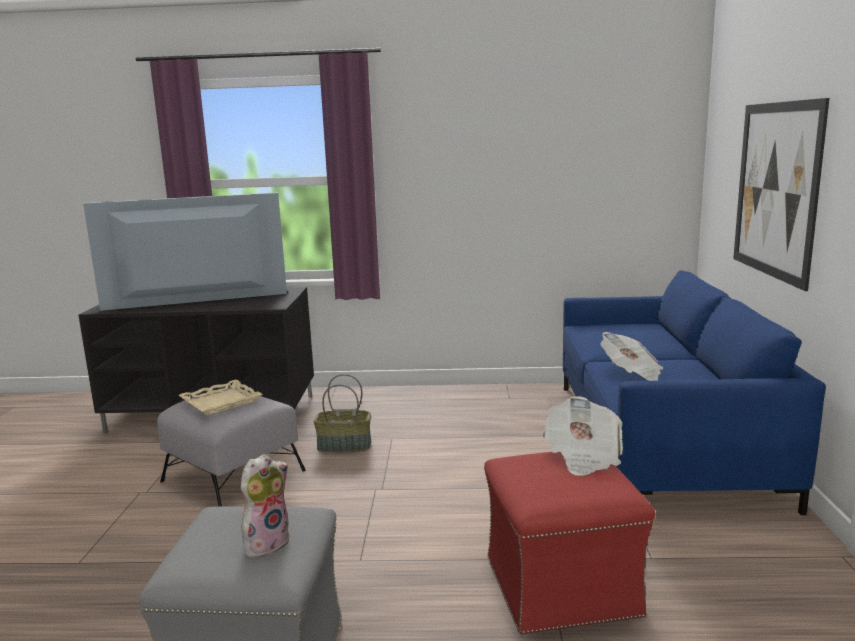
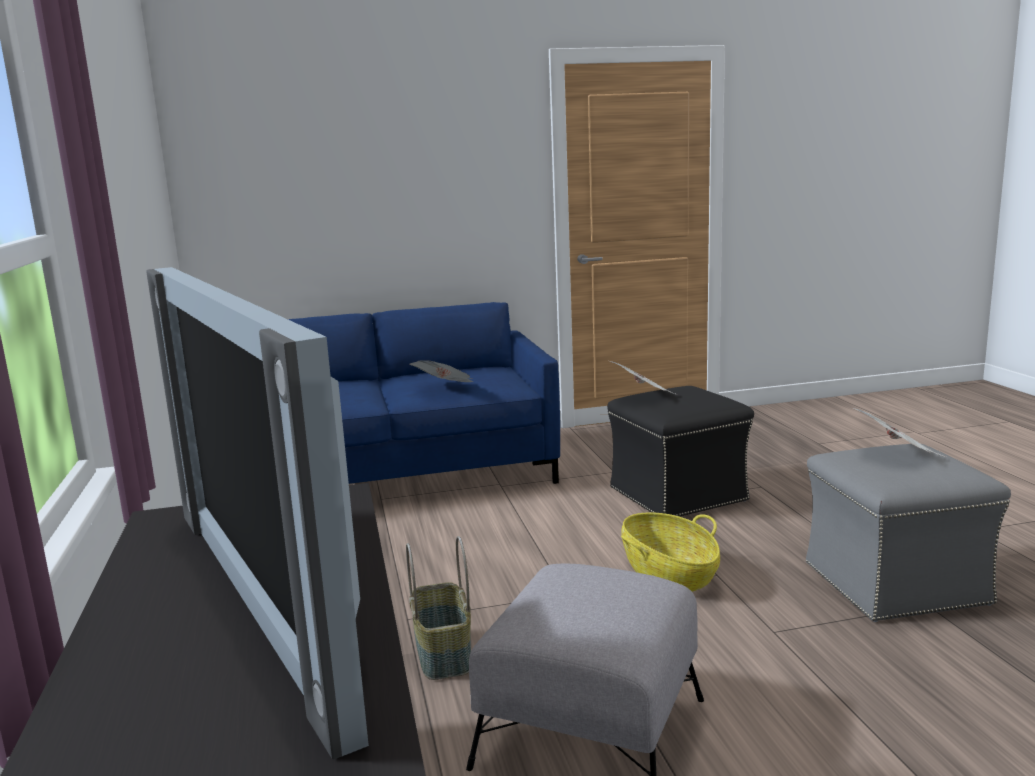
camera: 105 degrees left, 0 degrees up
(221, 402) = (592, 604): beige tray -> none
(267, 543) = (896, 454): plush toy -> newspaper
(378, 536) = (668, 574): none -> basket
(561, 588) = (679, 494): red ottoman -> black ottoman
(775, 190) = (381, 204): picture -> none

